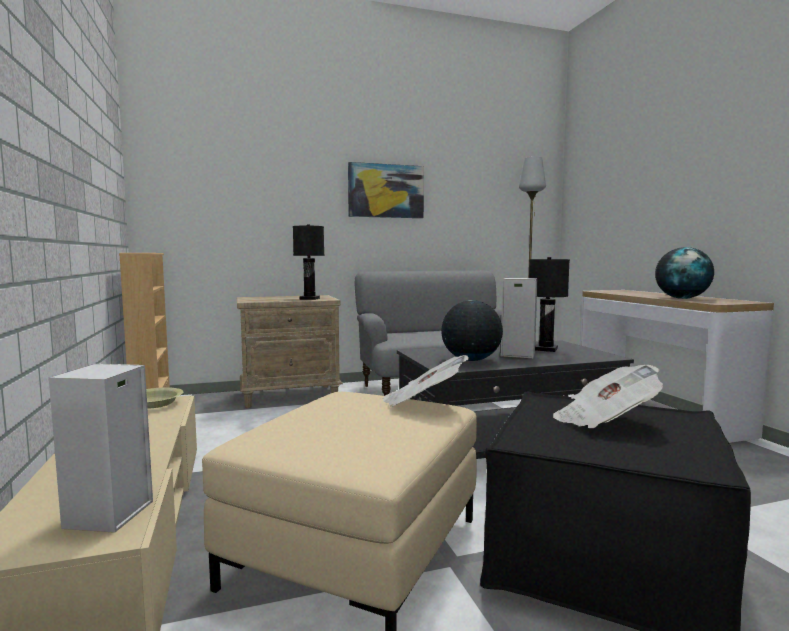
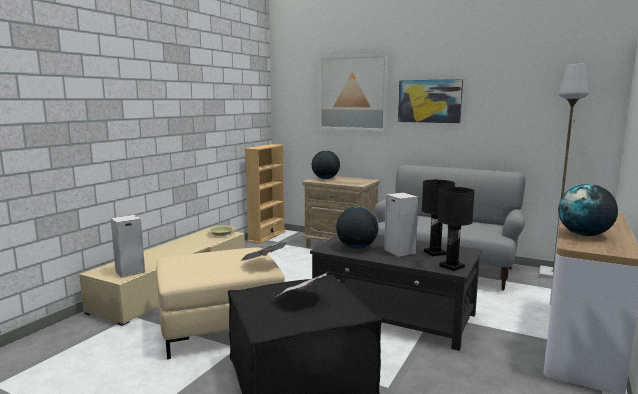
camera: 45 degrees right, 5 degrees up
(260, 298) = (325, 178): none -> globe
(280, 175) = (353, 93): none -> picture
(310, 299) = (349, 183): black table lamp -> black table lamp (452, 266)

